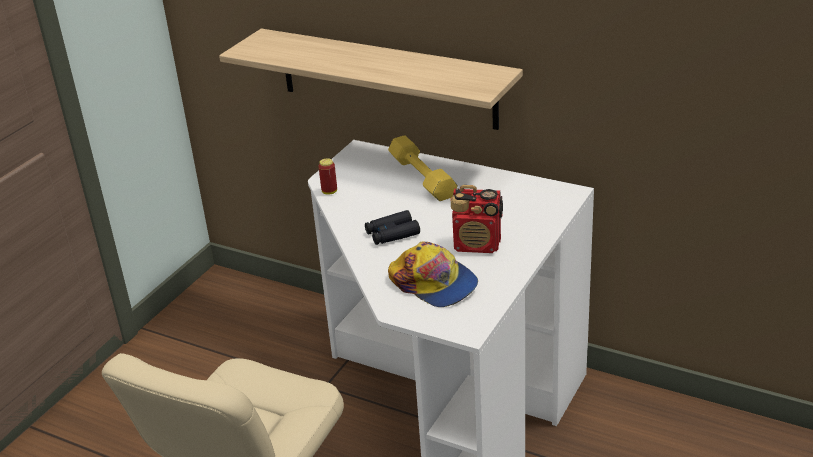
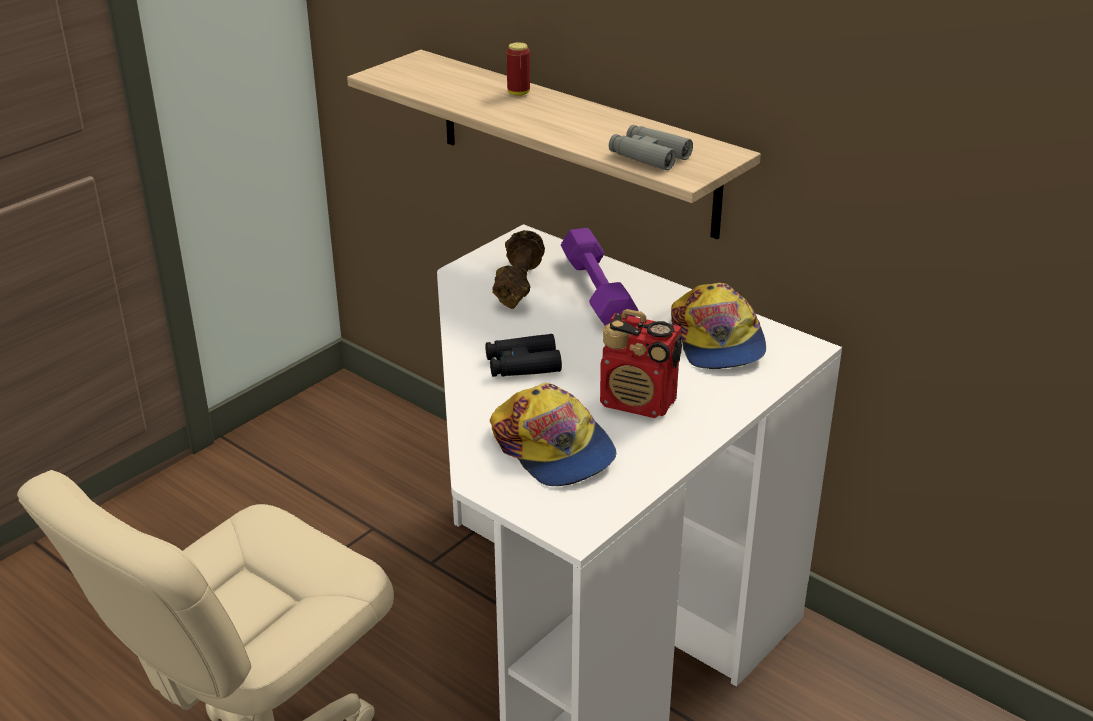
camera: 10 degrees right, 0 degrees up
(329, 192) = (460, 291): can -> can (518, 93)
(367, 181) = (517, 284): none -> brown dumbbell
(421, 177) = (596, 291): yellow dumbbell -> purple dumbbell
(452, 81) = (649, 156): none -> grey binoculars
(513, 197) = (717, 341): none -> cap

